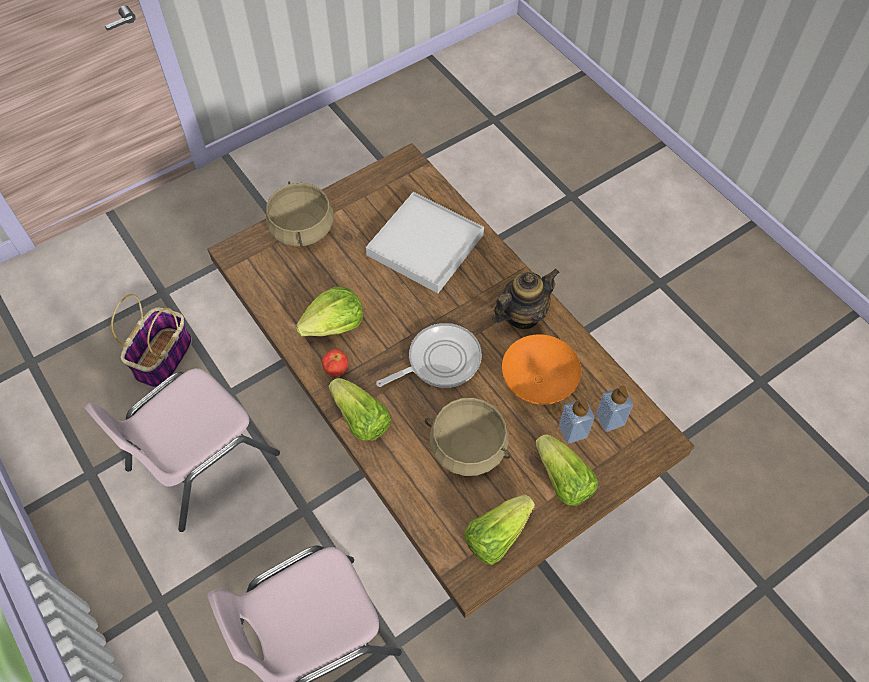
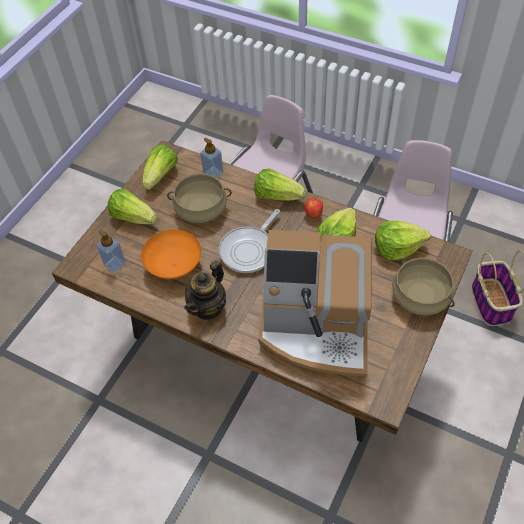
camera: 155 degrees right, 5 degrees down
(279, 286) = (397, 248): none -> lettuce
(425, 245) = (315, 328): white tray -> coffee machine
(573, 431) = (137, 246): soap dispenser -> soap dispenser (213, 173)

